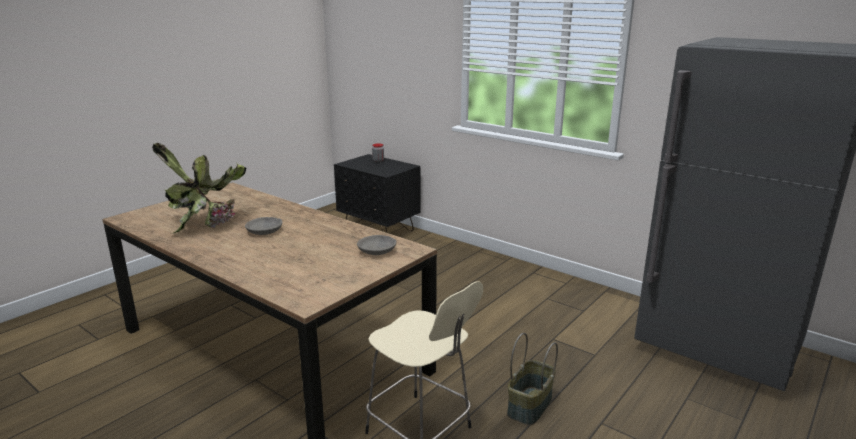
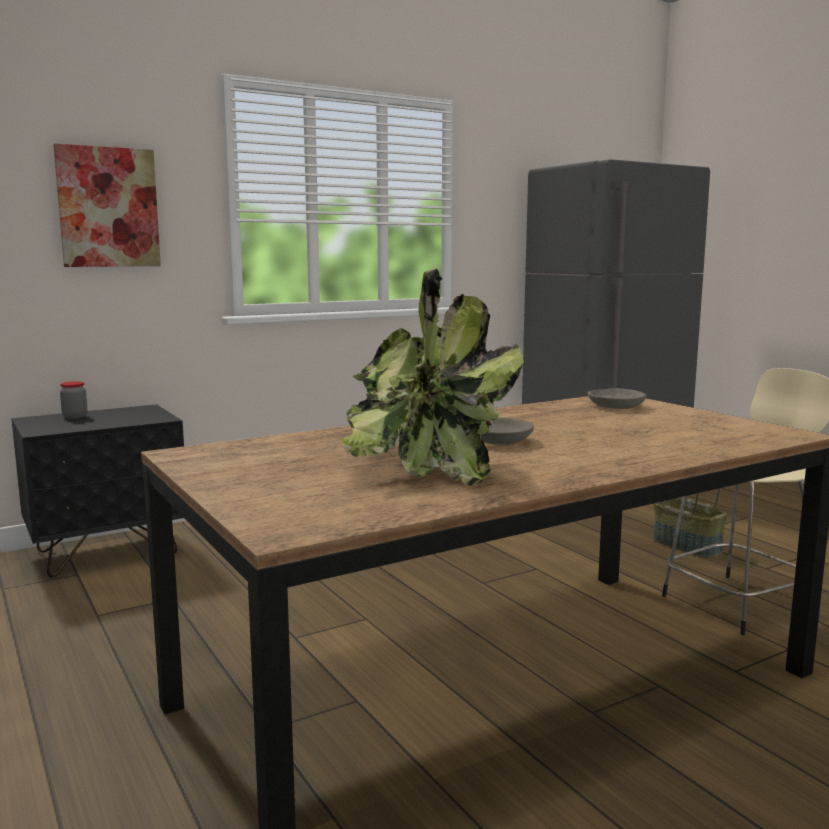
camera: 70 degrees left, 10 degrees down
(408, 57) = (108, 207): none -> picture

